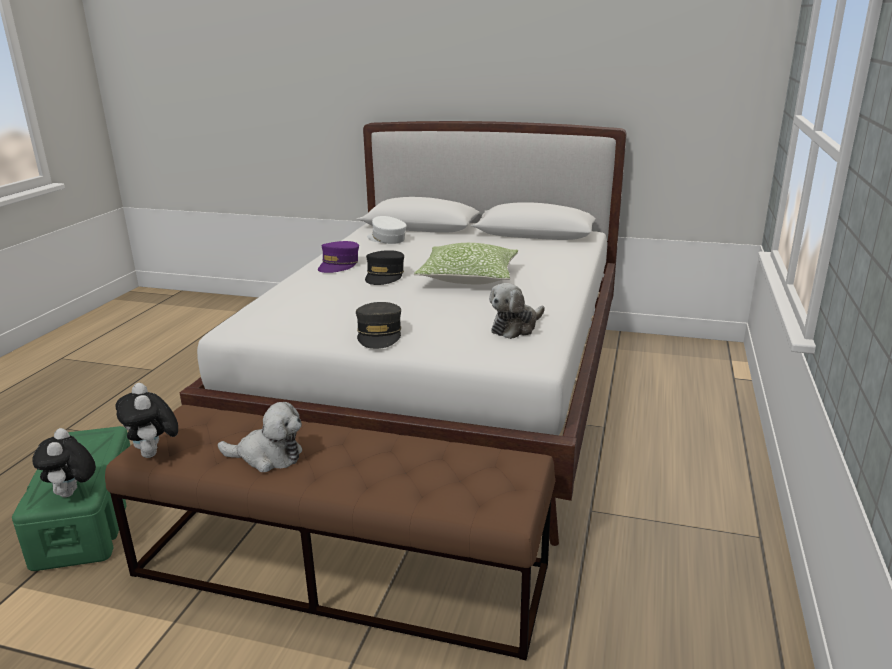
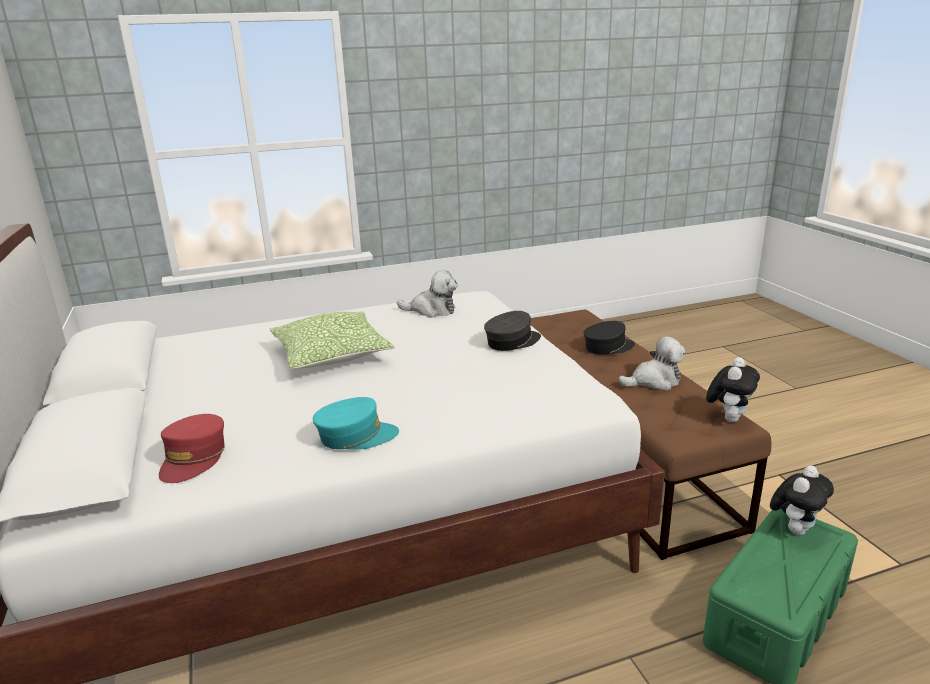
camera: 125 degrees left, 0 degrees up
(268, 456) = (654, 381): plush toy -> plush toy turned 105 degrees clockwise
(339, 265) = (356, 436): purple cap -> turquoise cap
(384, 276) = (374, 389): black cap -> black cap (608, 347)
(386, 239) = (194, 458): white cap -> red cap

